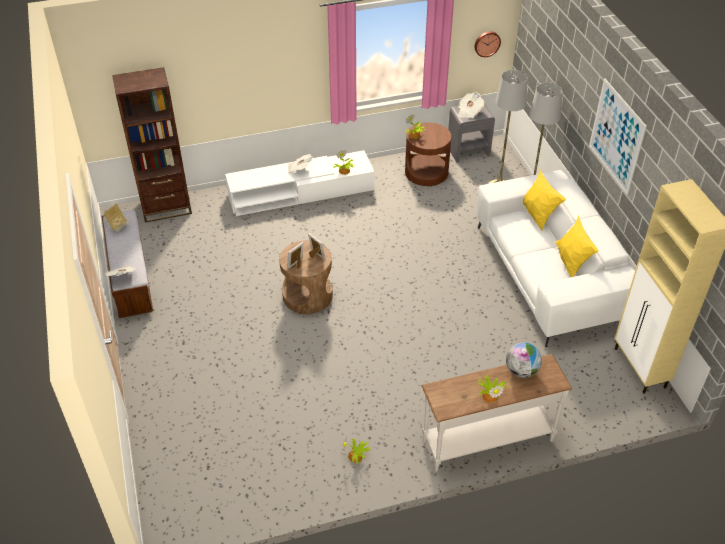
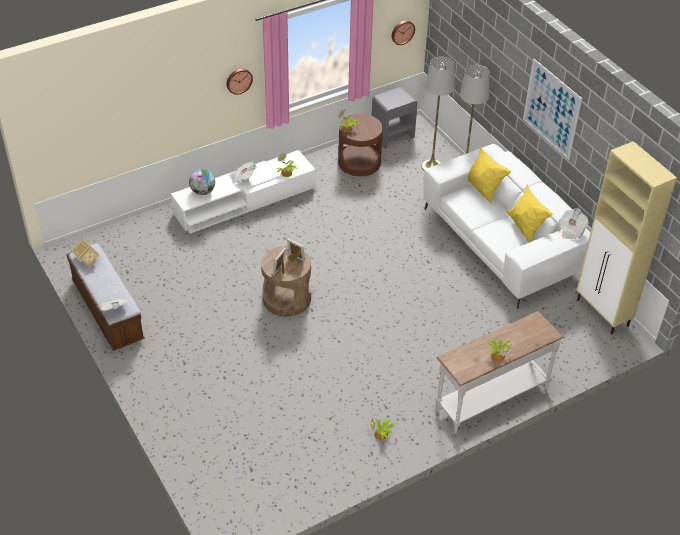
camera: 15 degrees left, 0 degrees up
(166, 208) = (116, 236): brown bookcase -> none
(303, 69) = (238, 80): none -> wall clock
(469, 111) = (391, 98): newspaper -> newspaper (571, 230)
(521, 371) = (517, 330): globe -> globe (203, 191)

